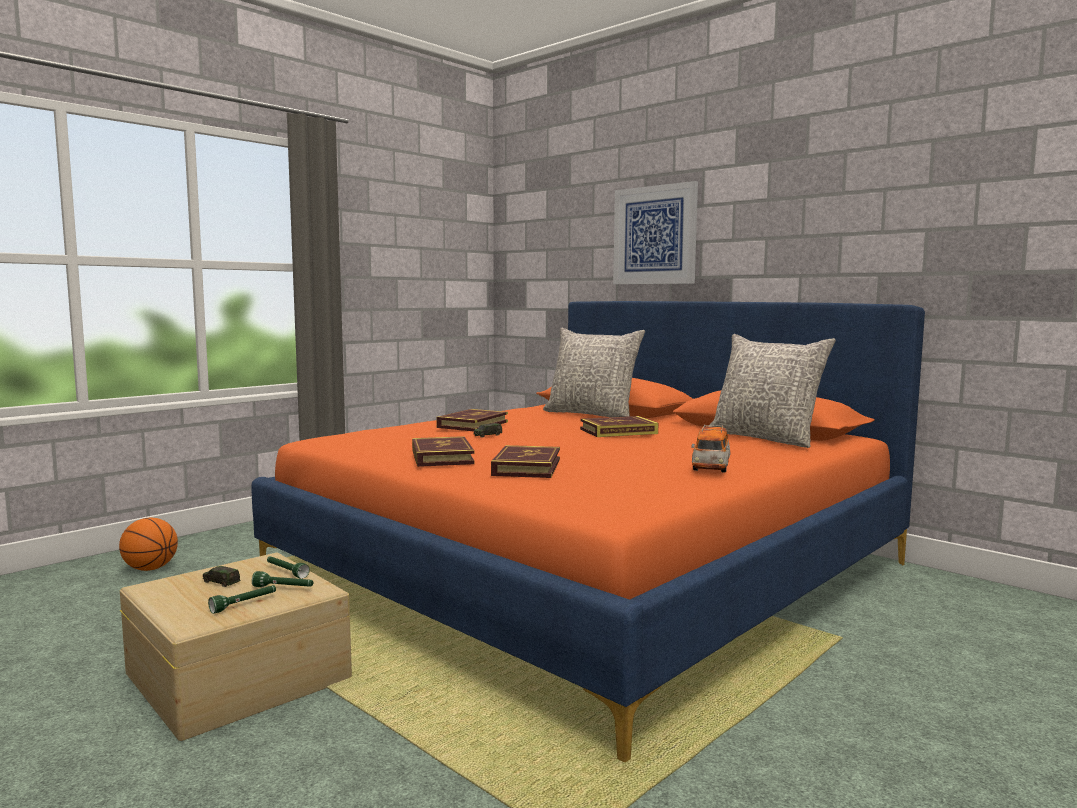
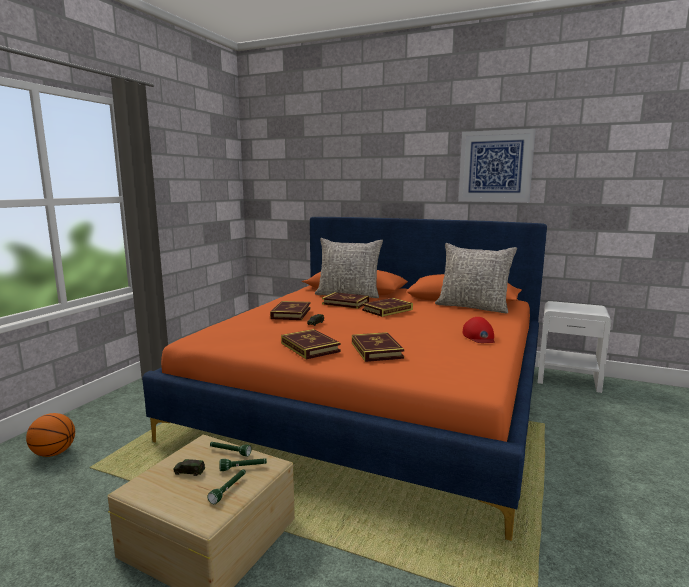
camera: 20 degrees left, 5 degrees up
(570, 421) = (345, 303): none -> book
(654, 235) = (369, 174): picture -> picture (495, 166)
(710, 468) = (479, 336): toy car -> red cap
(958, 588) = (569, 379): none -> white nightstand

